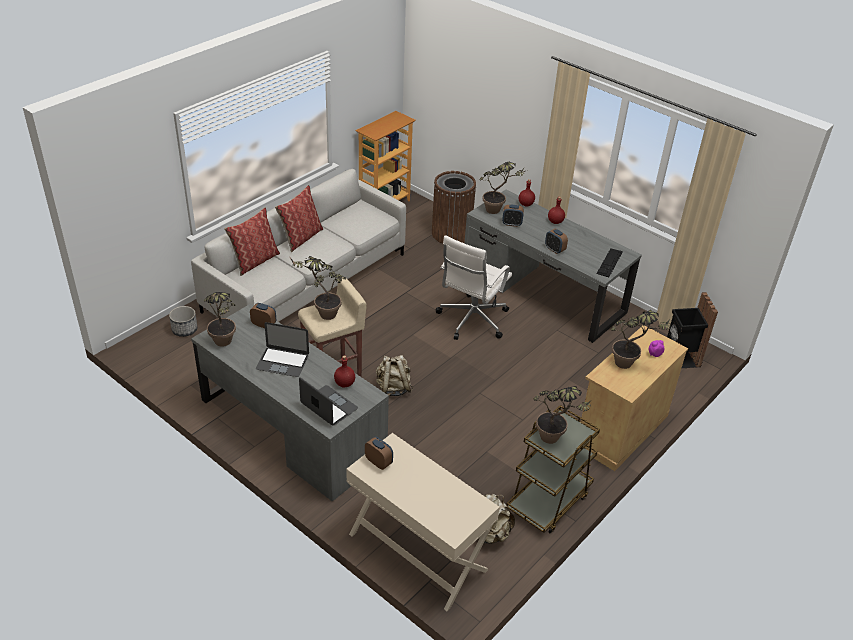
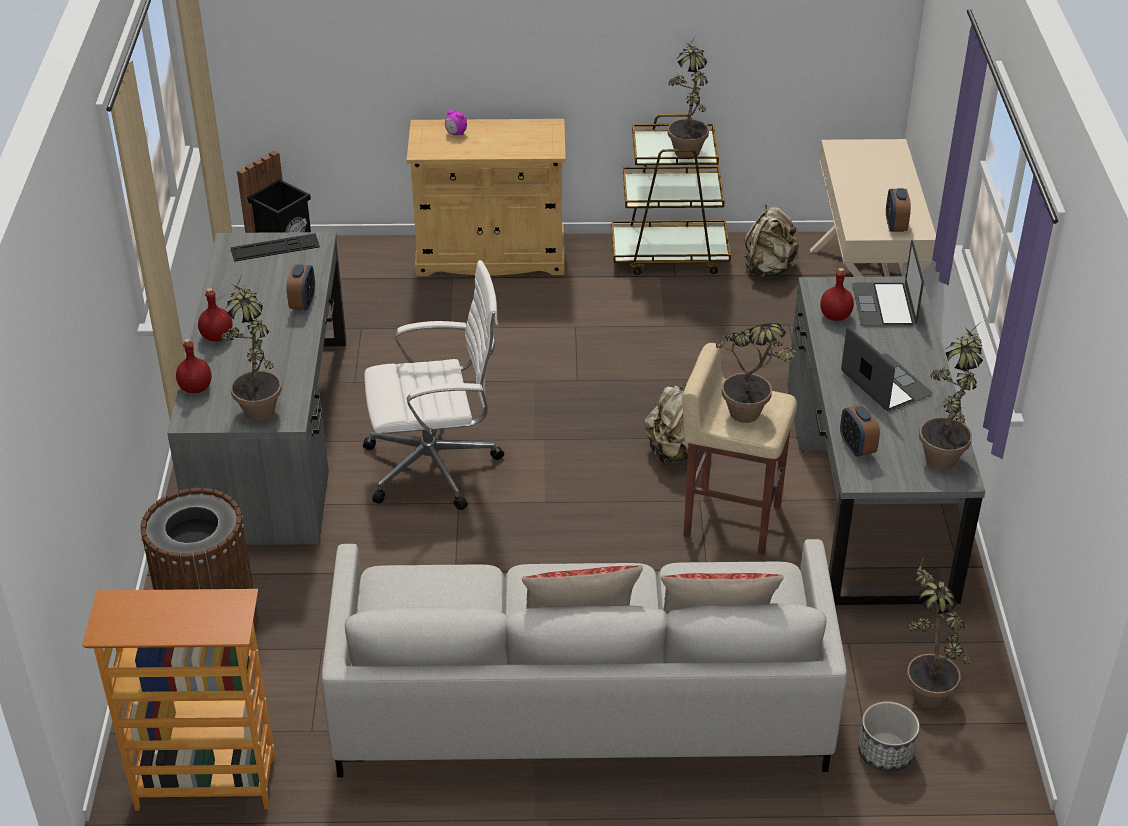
camera: 130 degrees left, 0 degrees up
(511, 224) = (279, 372): alarm clock -> none
(629, 365) = (502, 140): potted plant -> potted plant (925, 687)

